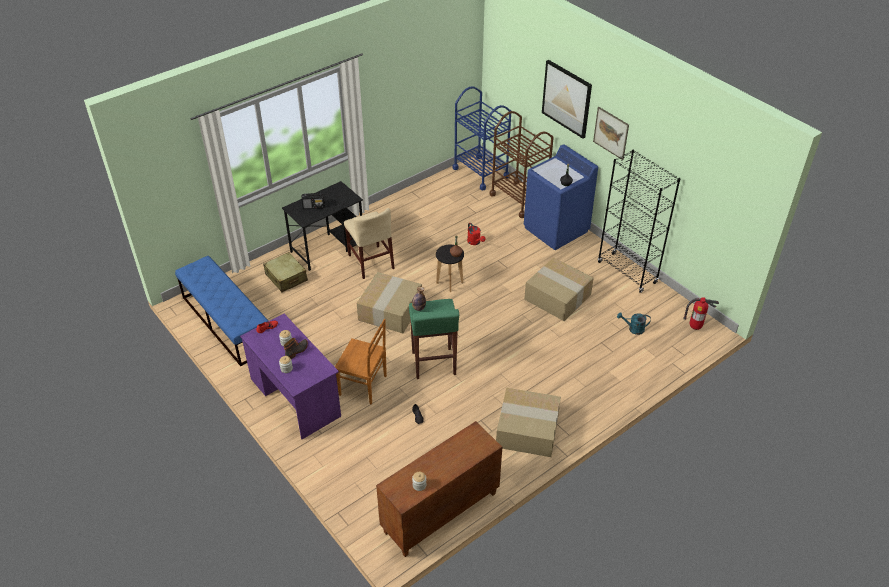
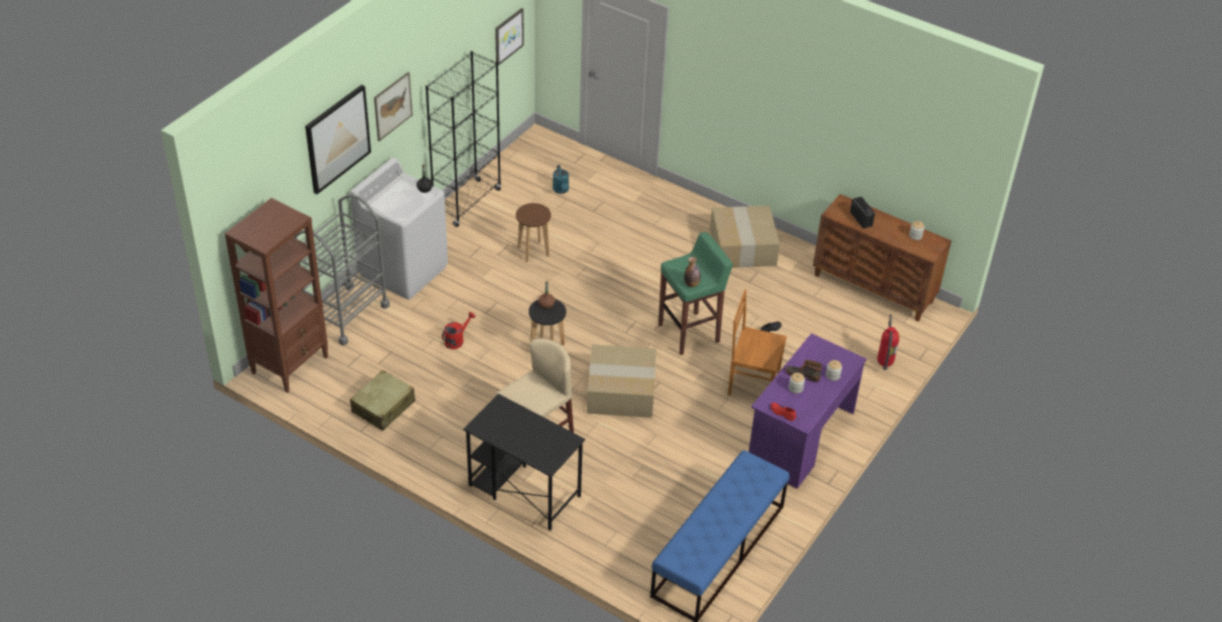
camera: 110 degrees left, 0 degrees up
(286, 277) = (605, 517): beige suitcase -> beige suitcase (383, 407)
(314, 206) = (535, 440): radio -> radio (860, 219)
(364, 386) = (752, 383): brown chair -> brown chair turned 75 degrees counterclockwise
(480, 172) = (290, 364): blue cart -> brown bookcase
(519, 199) = (346, 314): brown cart -> grey cart
(556, 229) = (404, 270): blue washing machine -> white washing machine
(558, 297) = (533, 251): cardboard box -> brown stool
(695, 327) = (538, 148): fire extinguisher -> fire extinguisher (884, 364)
(728, 222) = (508, 36): none -> picture

